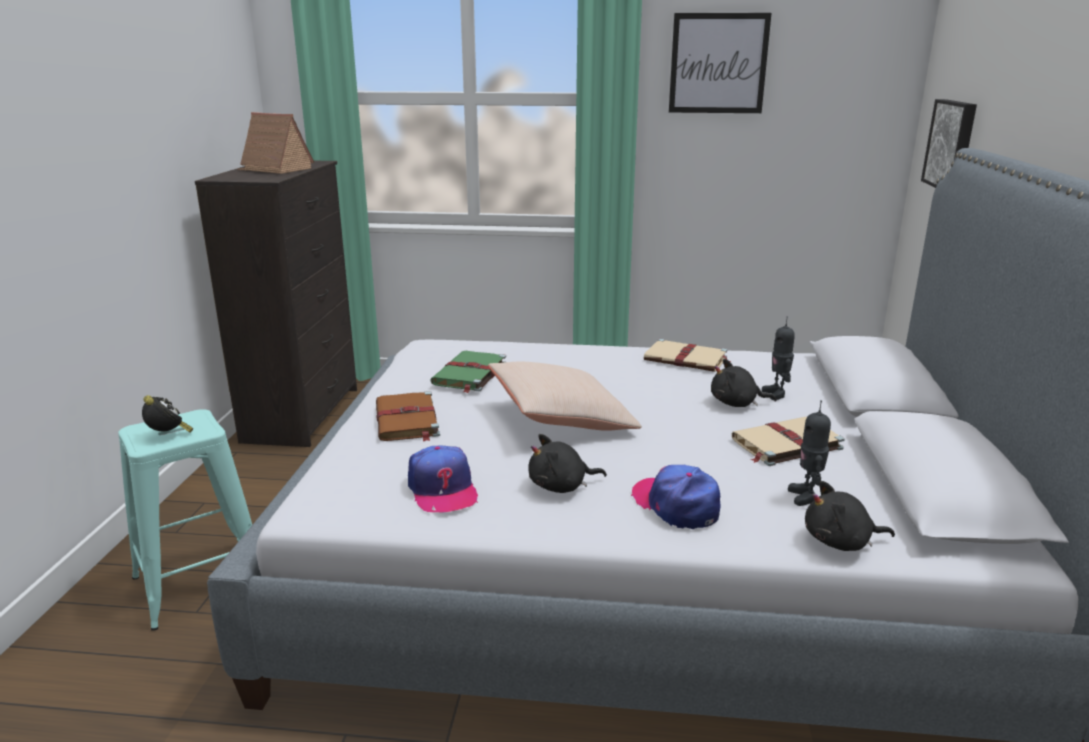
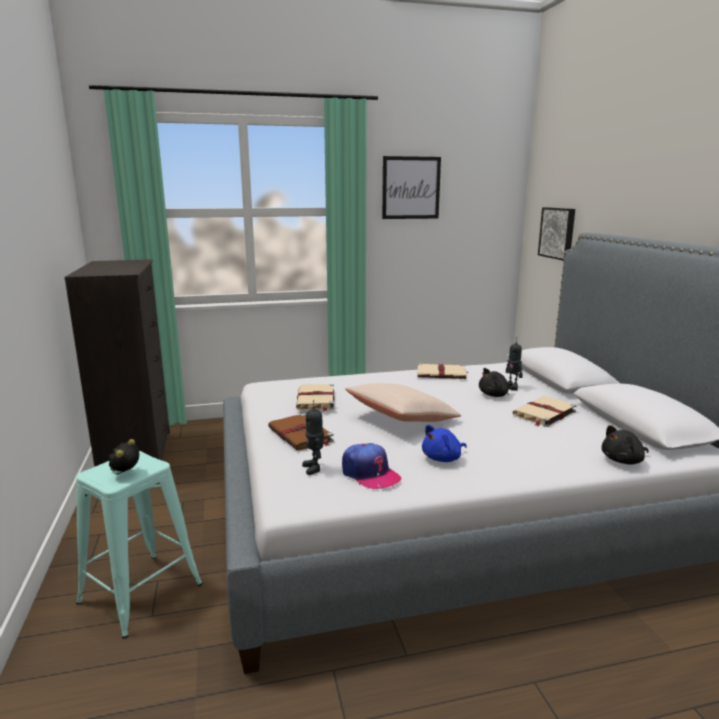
camera: 20 degrees left, 5 degrees down
(168, 435) = (126, 473): alarm clock -> alarm clock turned 105 degrees counterclockwise
(275, 169) = (116, 266): toy house -> none
(469, 374) = (316, 400): green book -> beige book
(561, 486) = (443, 458): black plush toy -> blue plush toy
(676, 505) = (520, 457): cap -> none
(805, 497) = (582, 440): toy robot -> toy robot (314, 468)

